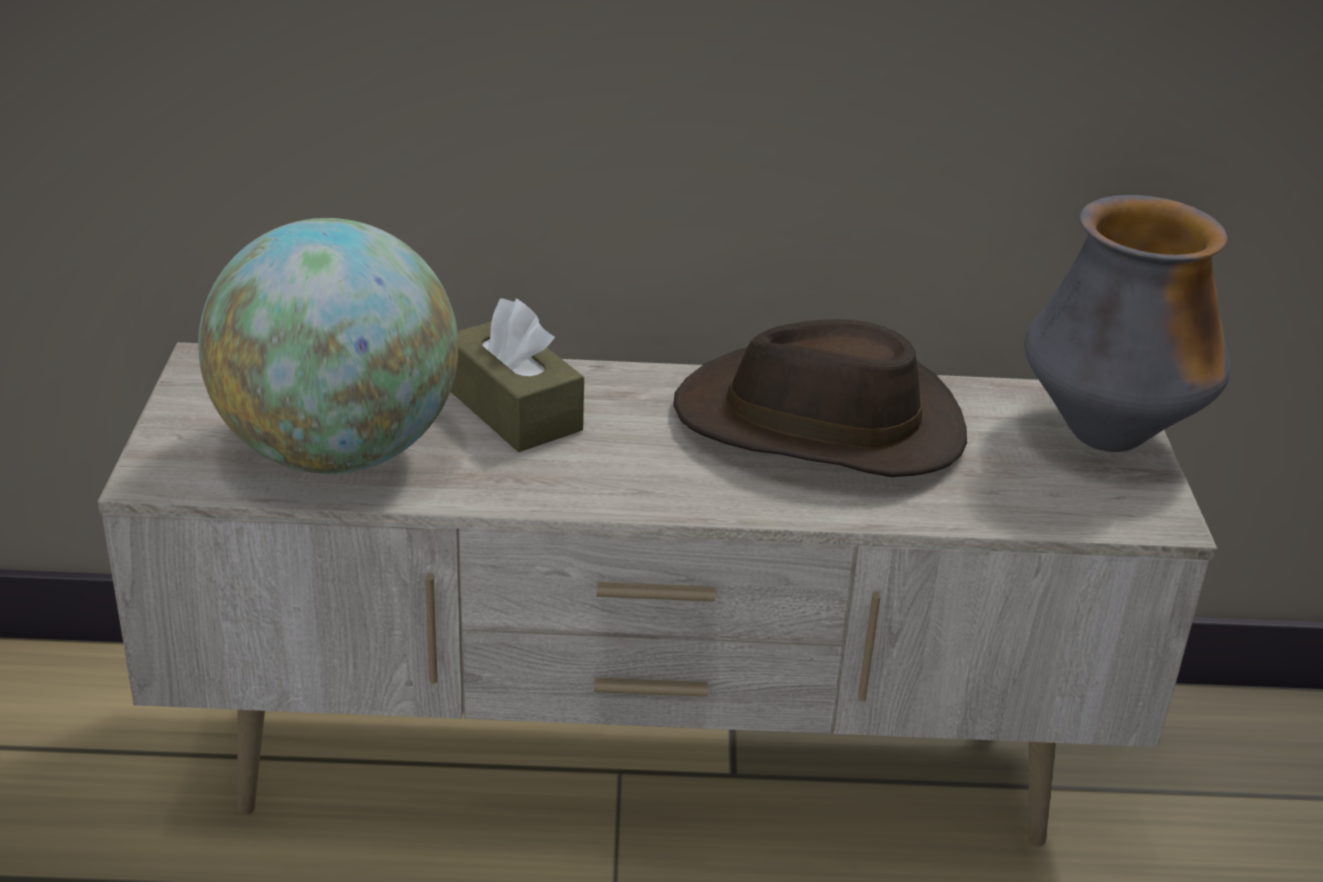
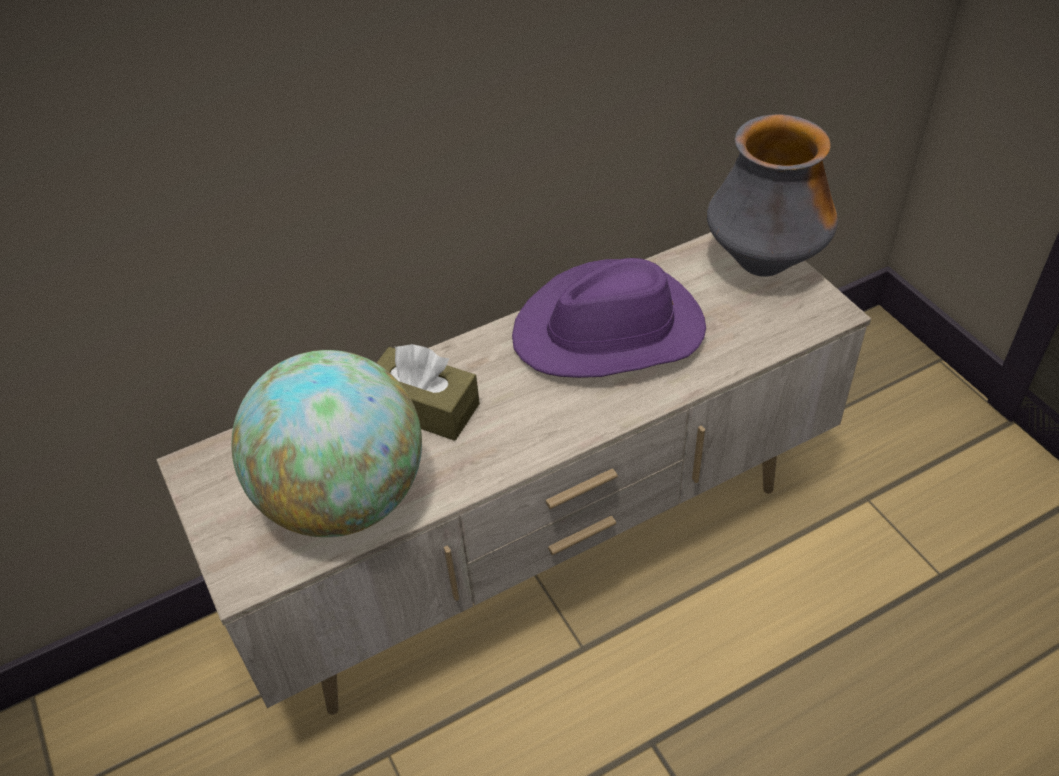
camera: 25 degrees left, 15 degrees up
(820, 426) = (610, 331): brown hat -> purple hat

